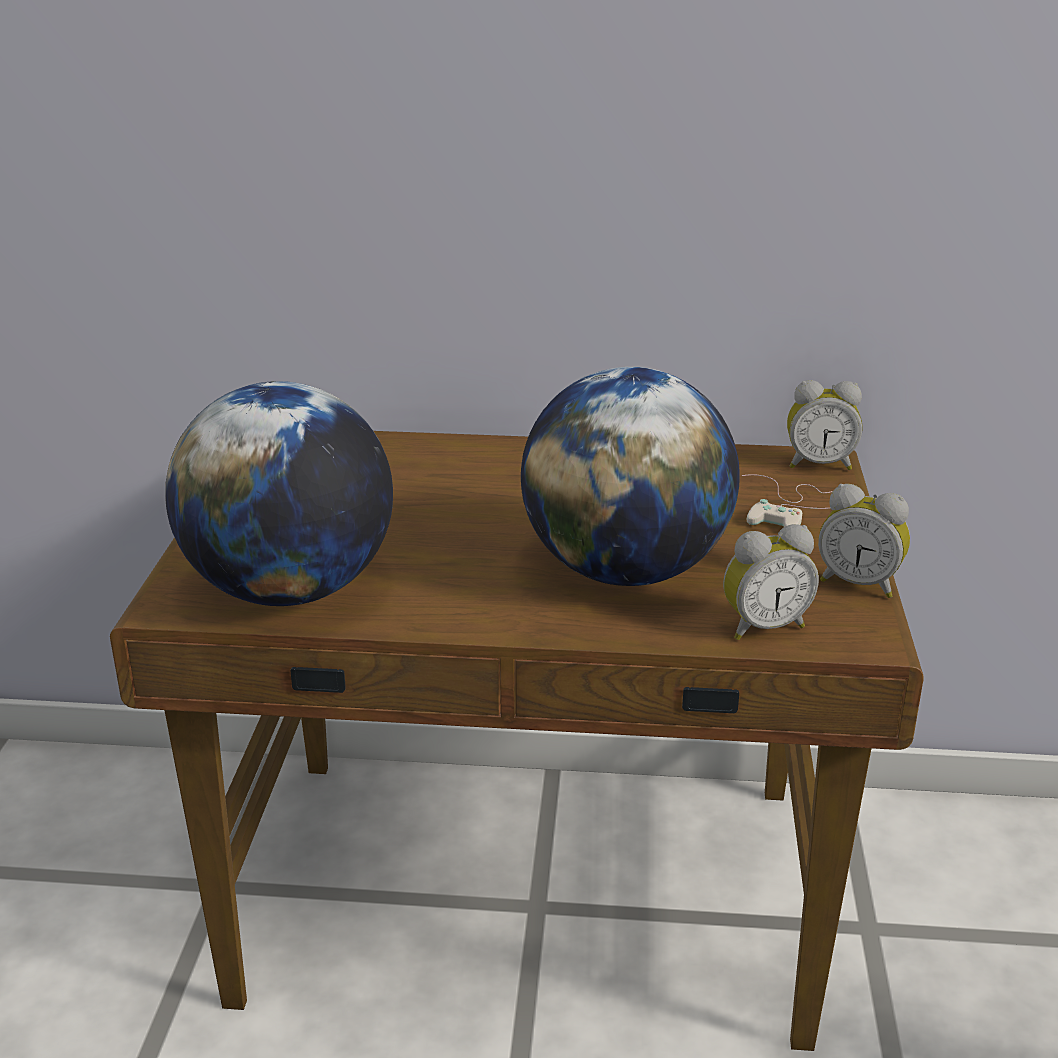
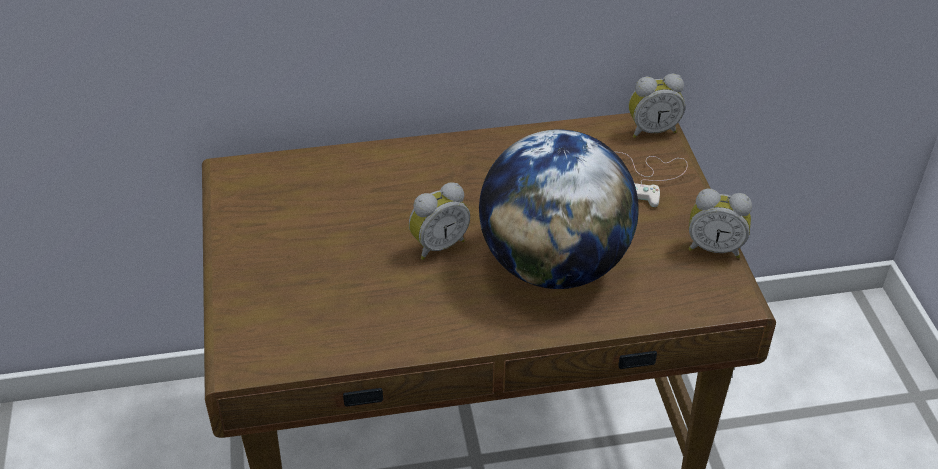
camera: 15 degrees left, 15 degrees up
(291, 590) = (322, 330): globe -> none
(763, 626) = (664, 301): alarm clock -> alarm clock (438, 245)

